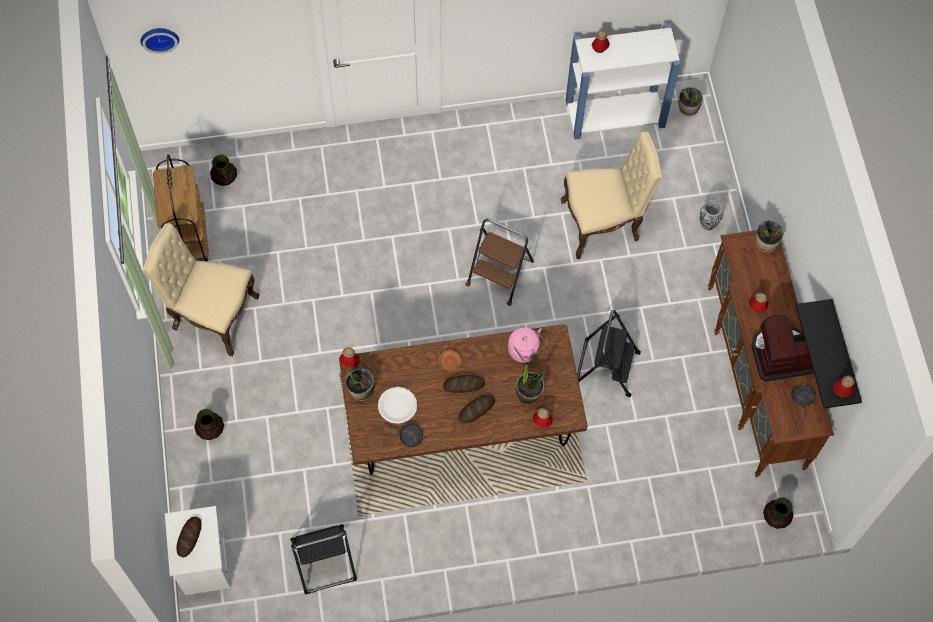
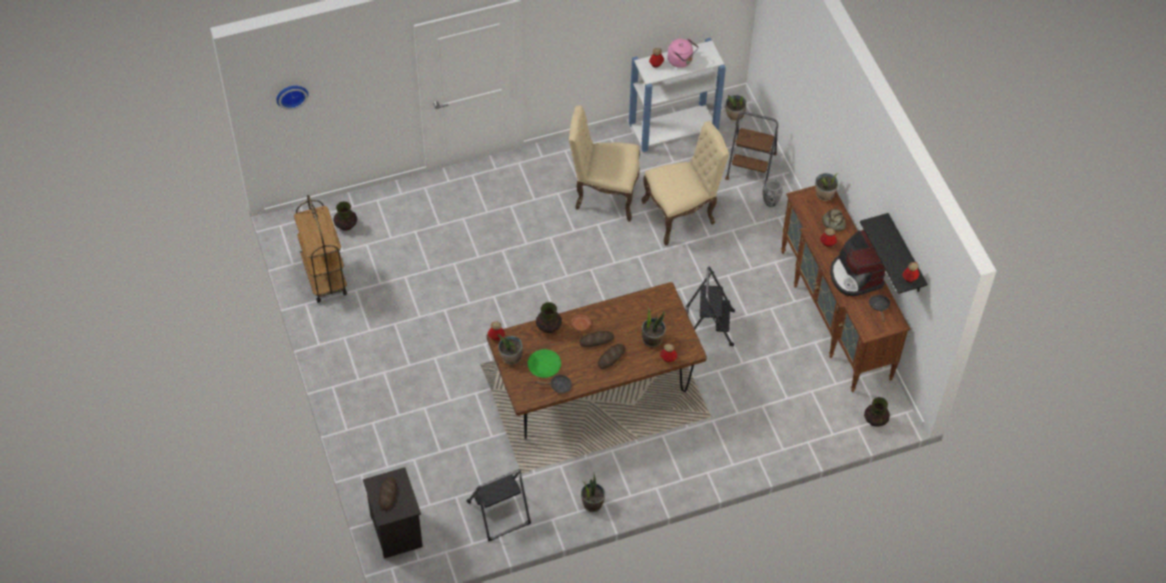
camera: 10 degrees left, 10 degrees down
(203, 563) = (395, 531): white nightstand -> black nightstand
(211, 430) = (378, 426): vase -> vase (549, 327)
(213, 315) = (359, 335): beige chair -> beige chair (605, 194)
(397, 405) = (544, 364): white plate -> green plate
(431, 567) = (592, 503): none -> potted plant
(501, 271) = (603, 264): brown step ladder -> brown step ladder (752, 164)
(525, 351) = (642, 307): pink kettle -> pink kettle (681, 61)
(769, 281) = (833, 222): none -> bread
(781, 355) = (855, 276): coffee machine -> coffee machine turned 90 degrees counterclockwise

